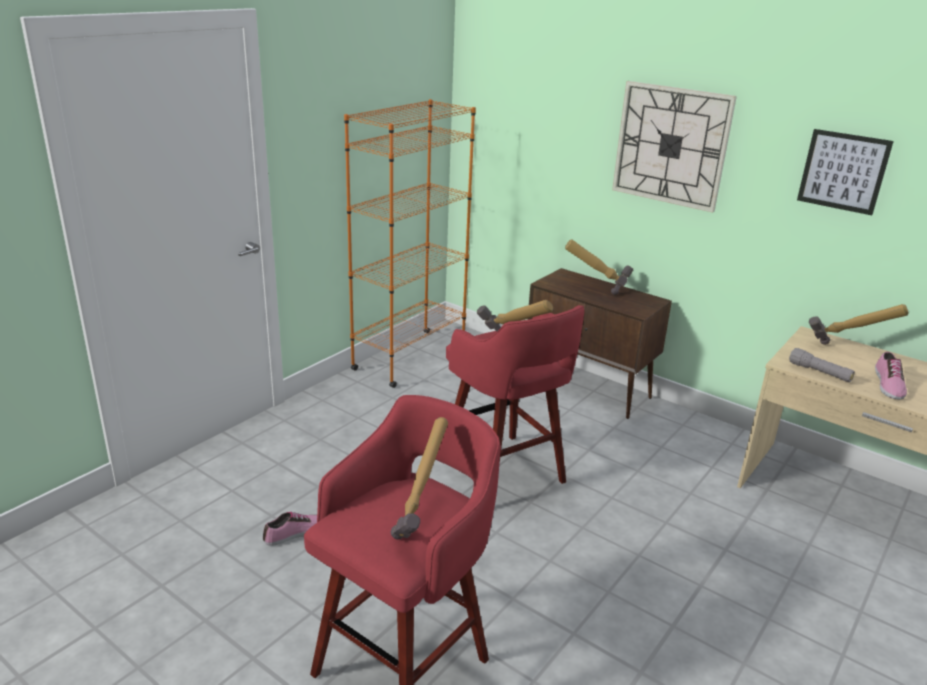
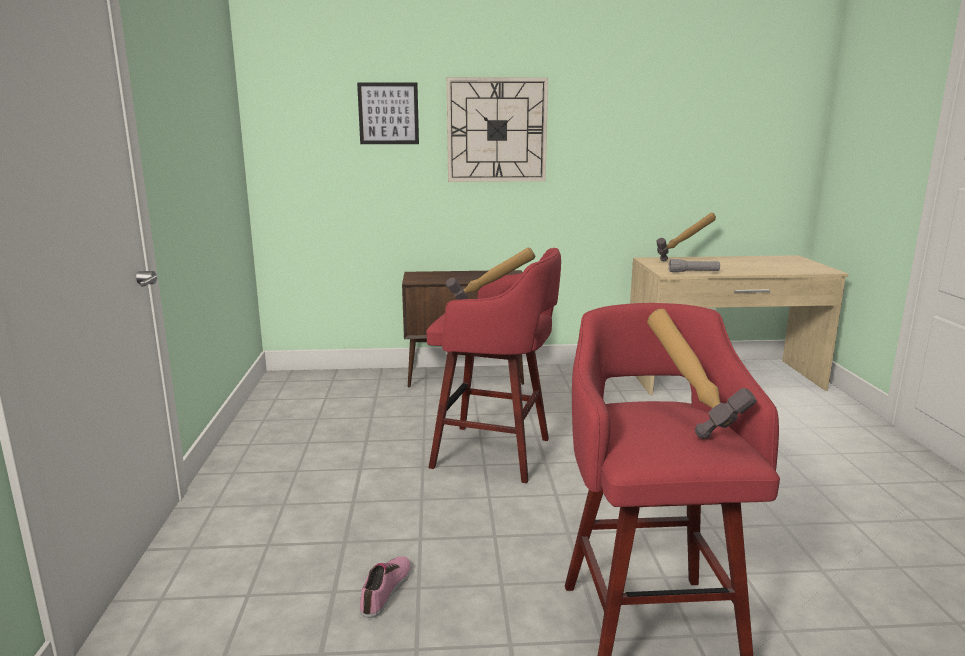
camera: 40 degrees left, 10 degrees down
(410, 358) = (277, 408): orange bookcase -> none
(595, 289) = (458, 276): hammer -> none
(843, 171) = (640, 126): picture -> picture (388, 113)
(887, 384) = (732, 268): shoe -> none

